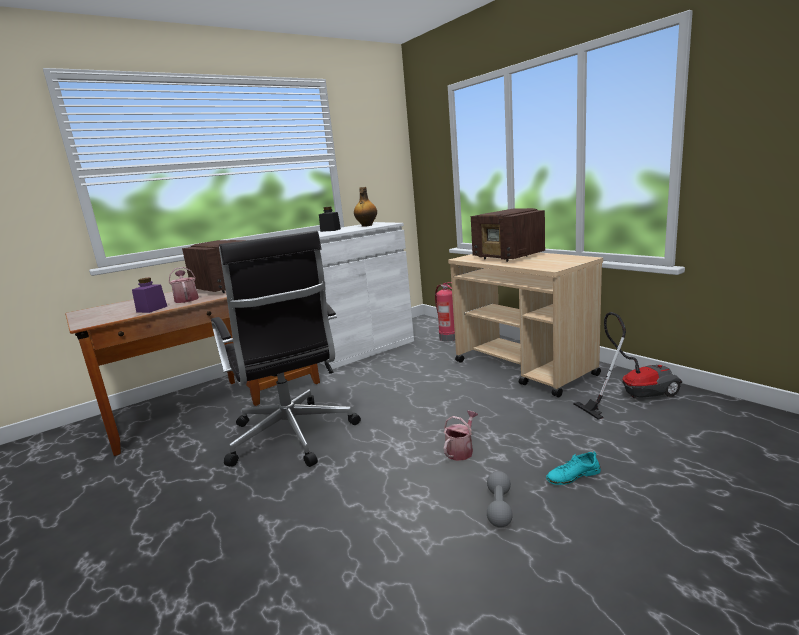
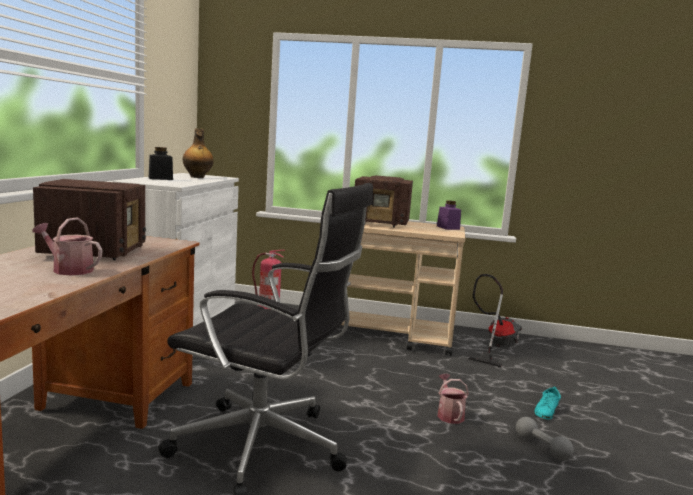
camera: 45 degrees left, 5 degrees down
(152, 309) = (50, 286): purple jar -> purple jar (448, 228)

